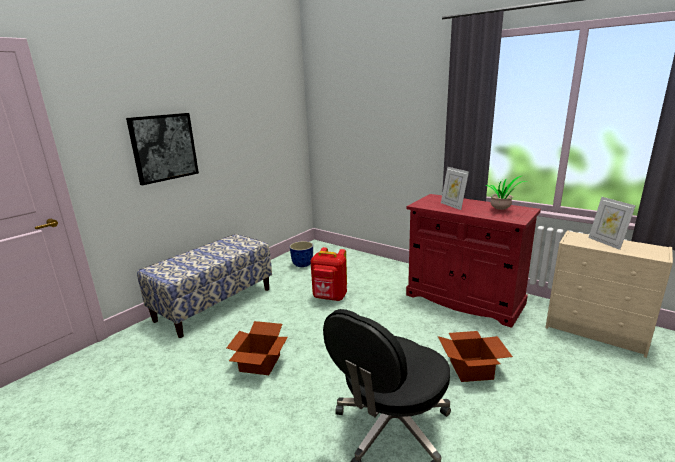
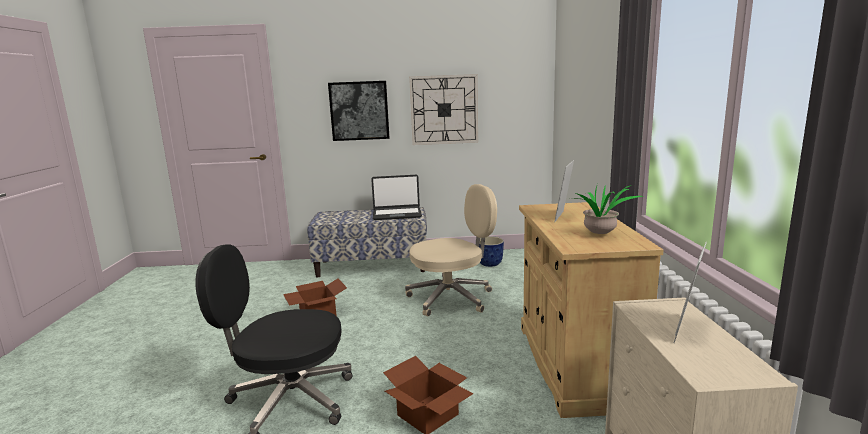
camera: 50 degrees right, 5 degrees down
(231, 246) = (397, 214): none -> laptop
(238, 139) = (444, 110): none -> wall clock
(330, 297) = (452, 298): red backpack -> beige office chair
(464, 299) = (574, 364): red cabinet -> beige cabinet

